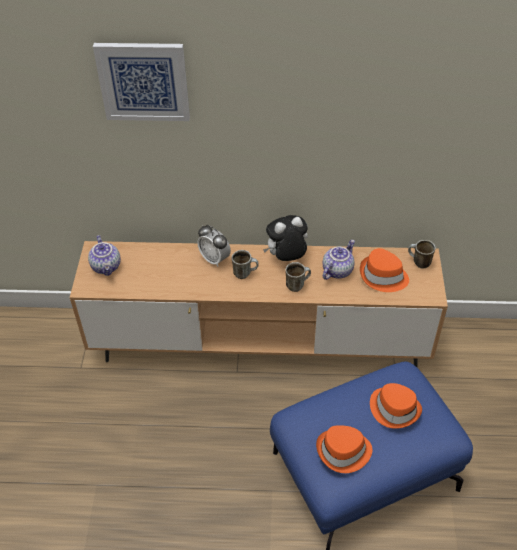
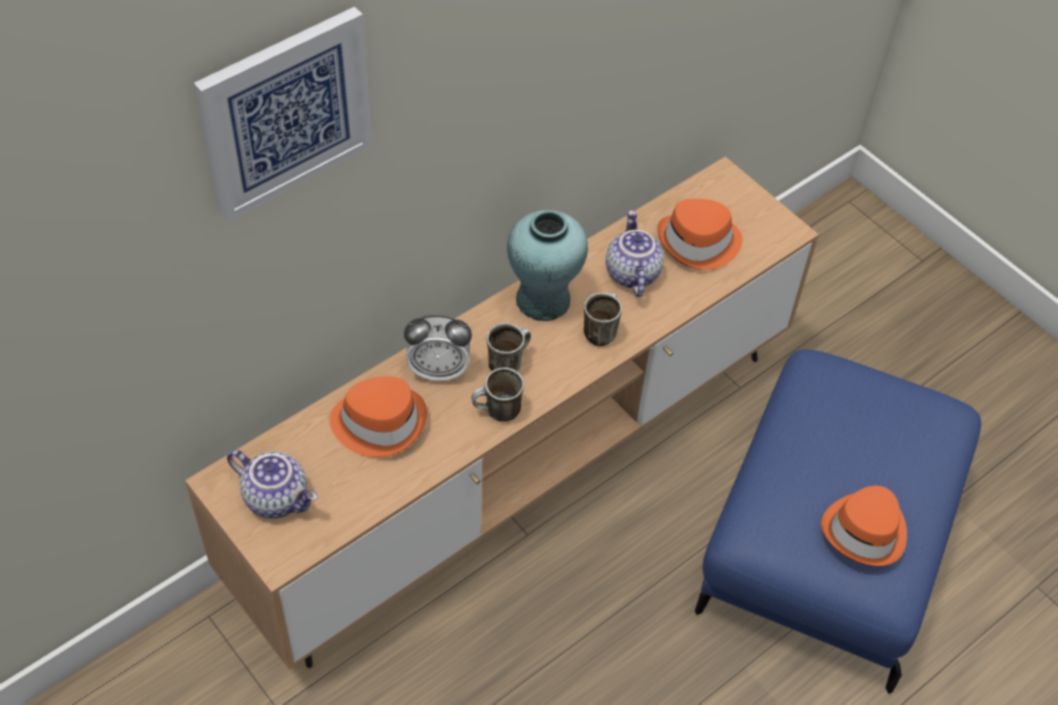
camera: 45 degrees left, 5 degrees up
(286, 258) = (542, 300): plush toy -> turquoise vase
(394, 408) = (864, 425): orange hat -> orange hat (379, 422)
(418, 263) = (723, 194): mug -> mug (497, 413)

